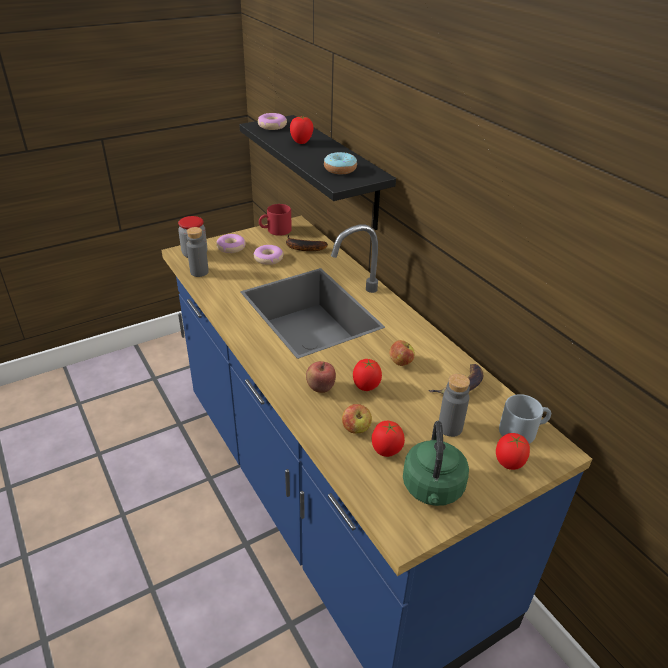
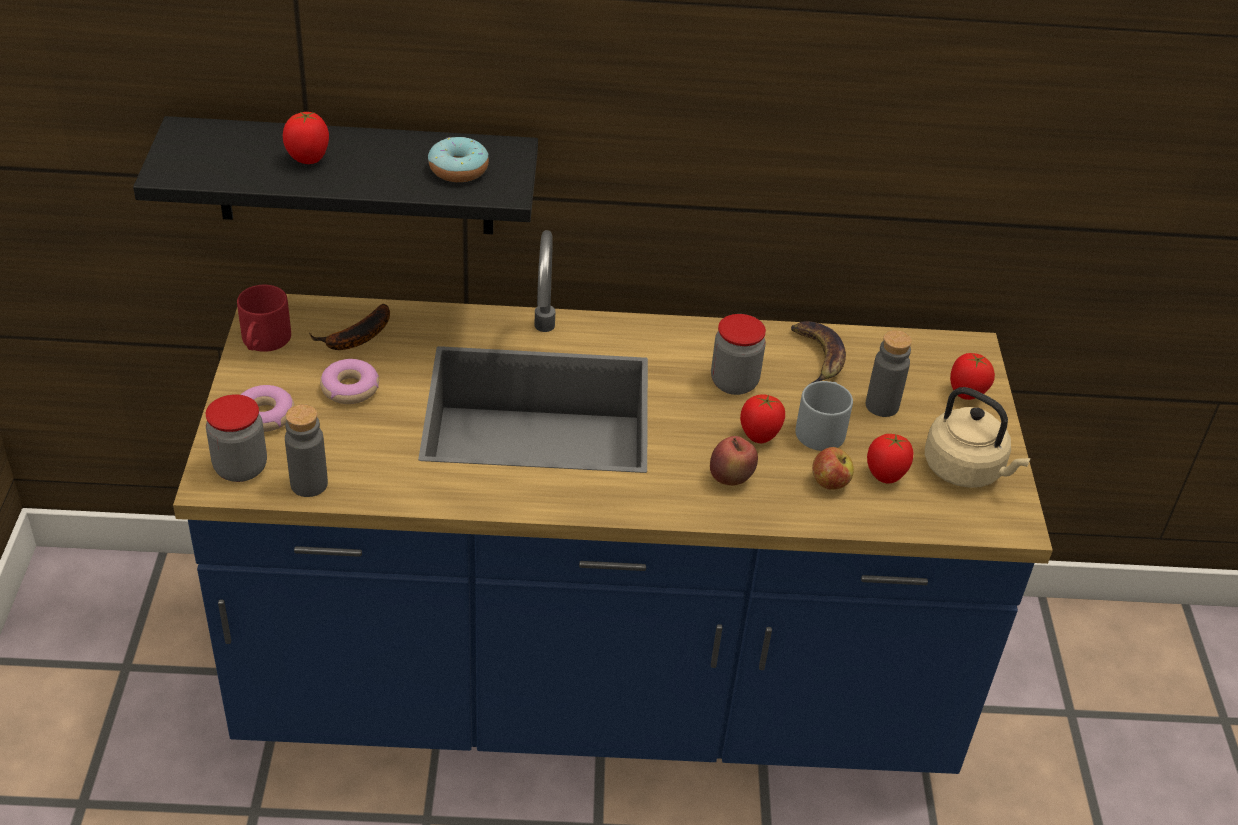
camera: 60 degrees left, 5 degrees up
(272, 126) = (195, 158): donut -> none
(400, 362) = (734, 382): apple -> jar
(432, 490) = (966, 470): green kettle -> beige kettle
(522, 430) = (924, 354): grey mug -> grey mug (821, 427)

